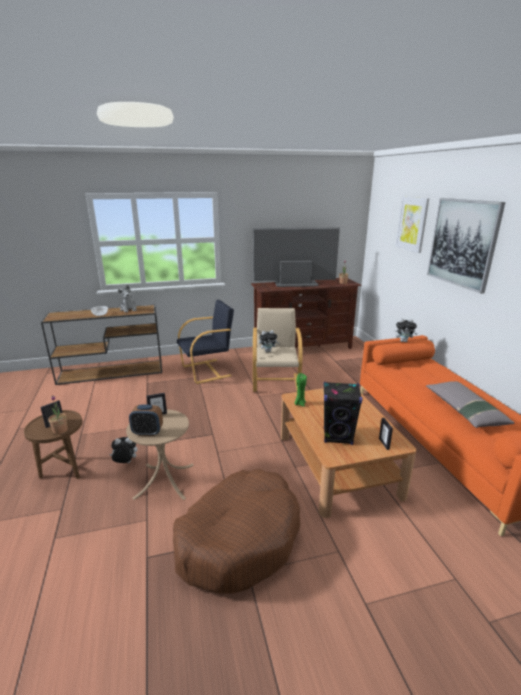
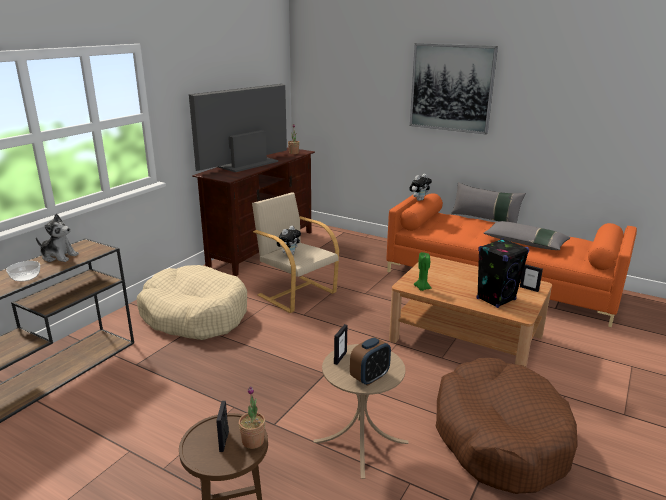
camera: 45 degrees left, 0 degrees up
(125, 463) = (288, 456): plush toy -> none
(207, 371) = (195, 315): black armchair -> beige dog bed
(412, 224) = (373, 73): picture -> none
(466, 378) = (485, 219): none -> grey pillow

